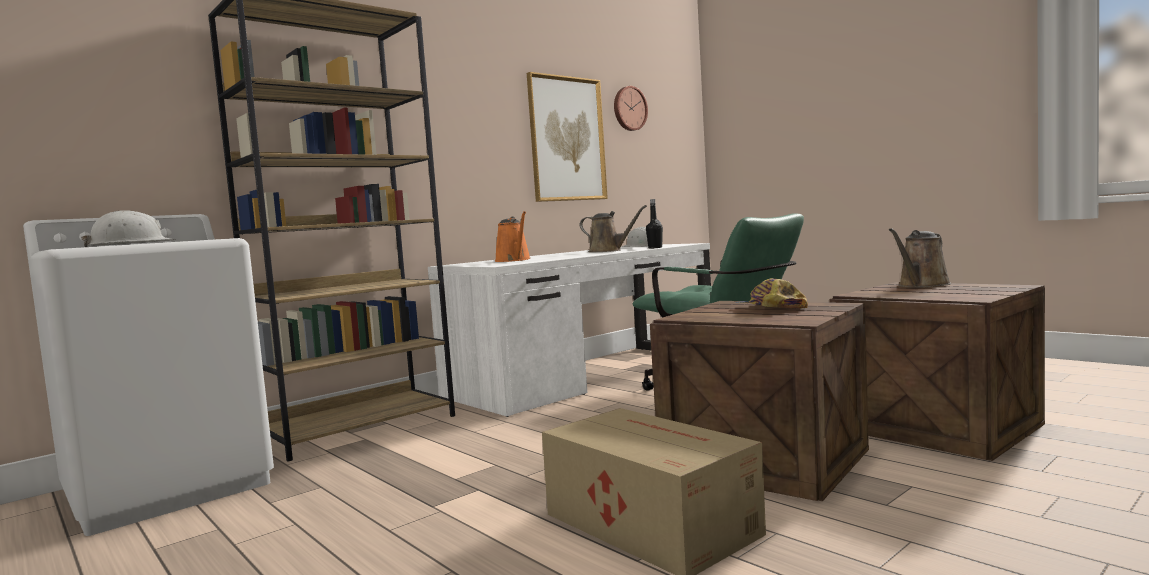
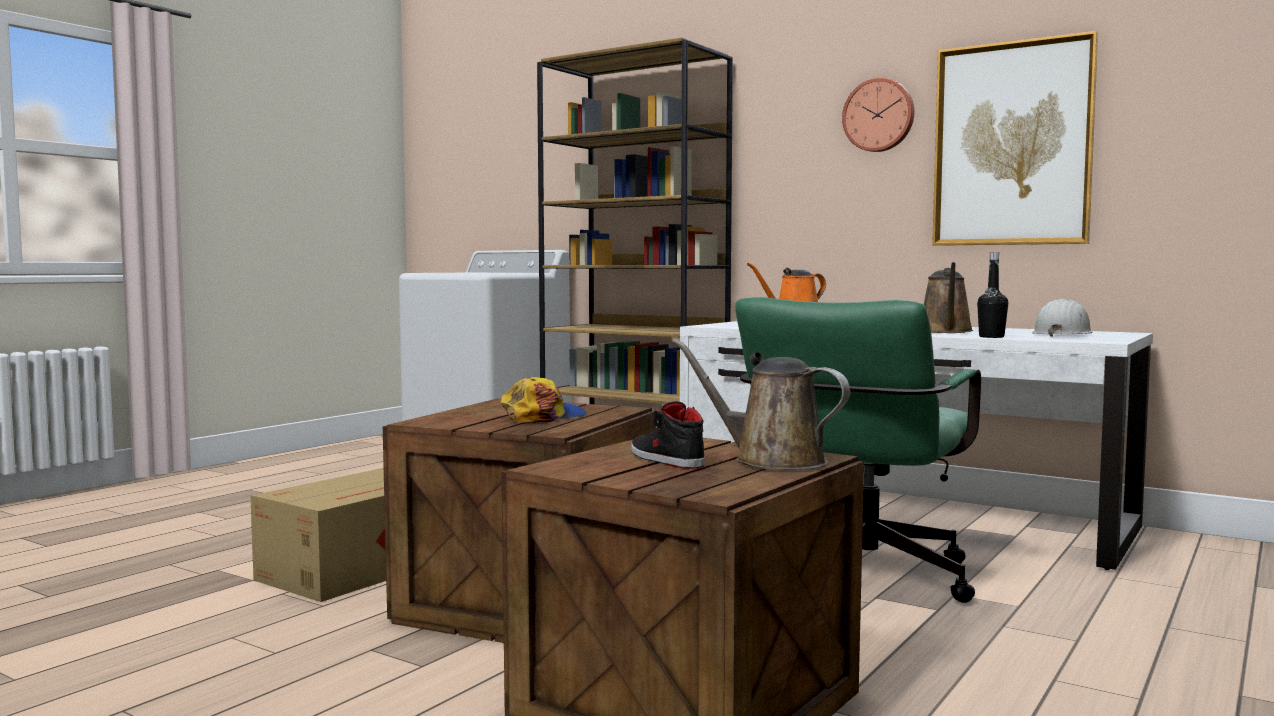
camera: 75 degrees right, 0 degrees up
(131, 244) = (480, 272): white hard hat -> none
(629, 108) = (1187, 68): wall clock -> wall clock (879, 115)
(931, 292) = (665, 459): none -> black shoe

